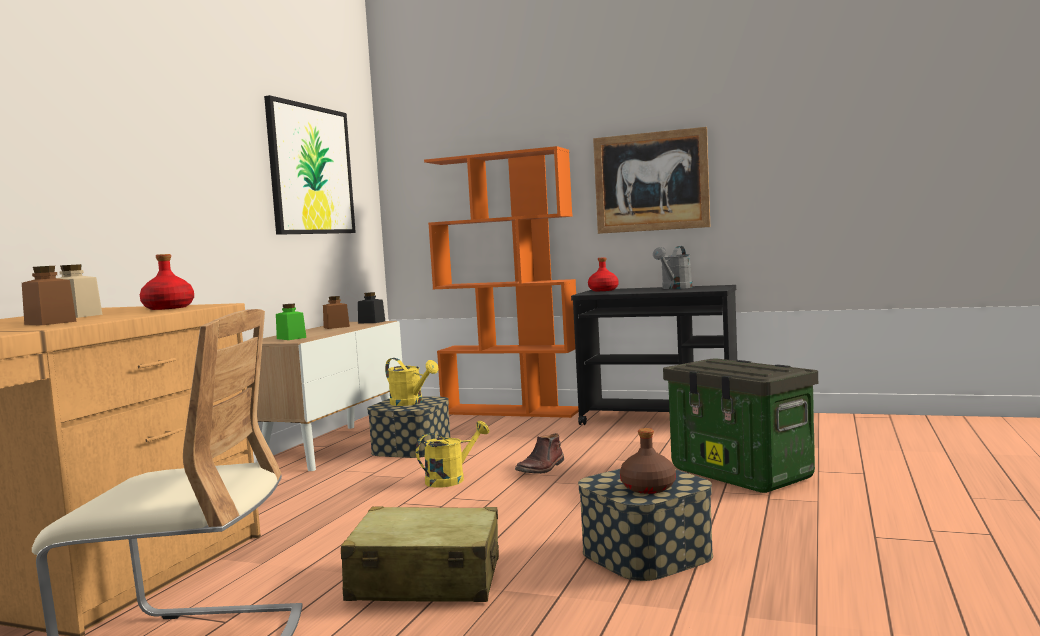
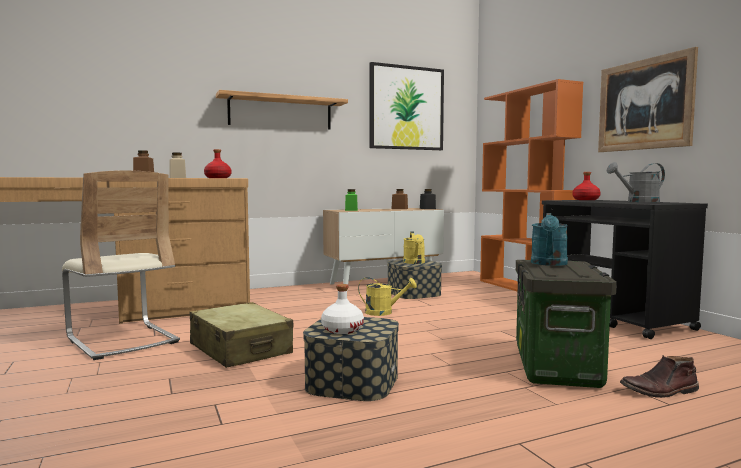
camera: 45 degrees right, 0 degrees up
(158, 177) = (280, 112): none -> shelf
(541, 468) = (442, 321): brown boot -> brown boot (660, 391)
(647, 488) = (342, 330): brown bottle -> white bottle
(719, 365) = (549, 264): none -> turquoise watering can

